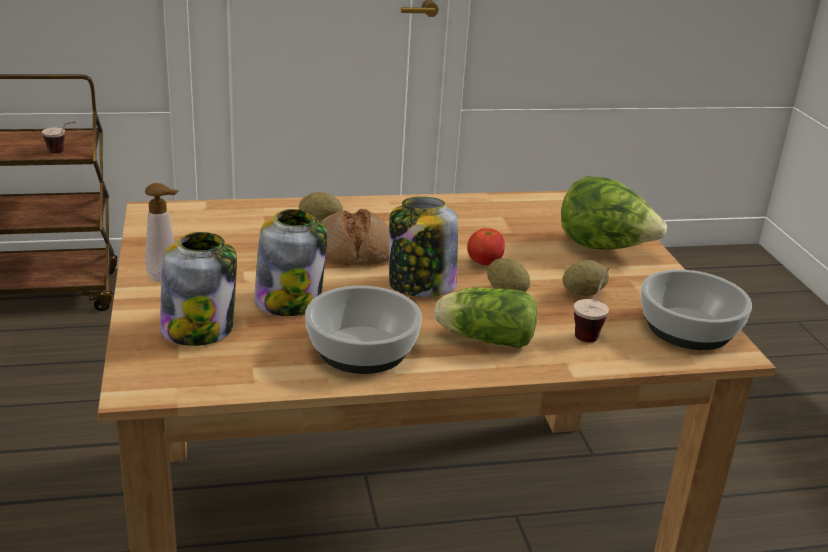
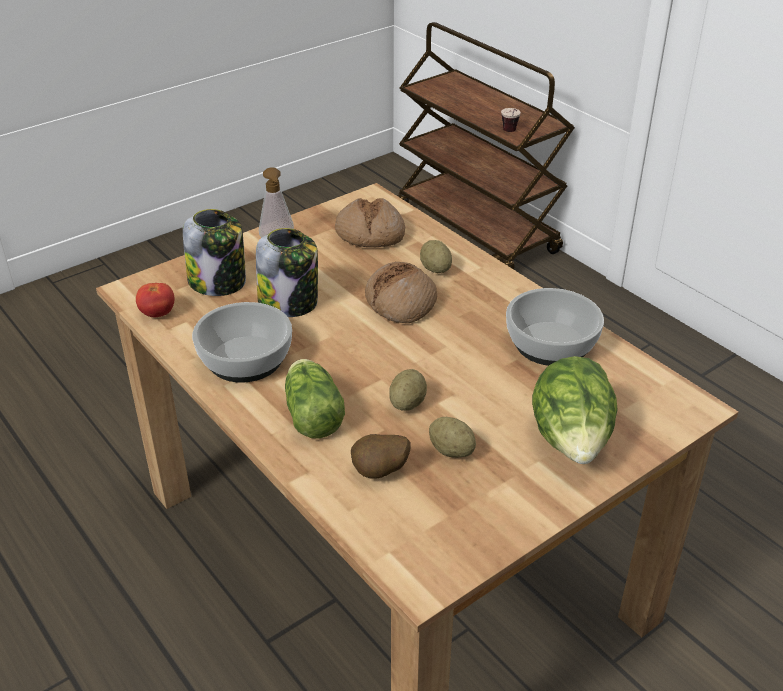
camera: 65 degrees right, 10 degrees up
(221, 231) = (370, 234): none -> bread
(420, 286) = (373, 353): jar -> none
(484, 263) = (452, 375): tomato -> tomato (158, 314)
(590, 330) = (380, 473): cup -> potato
(690, 329) = (444, 542): bowl -> bowl (551, 344)

